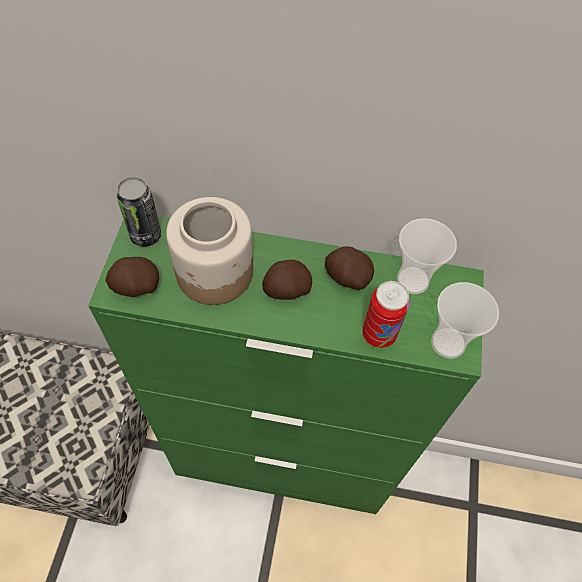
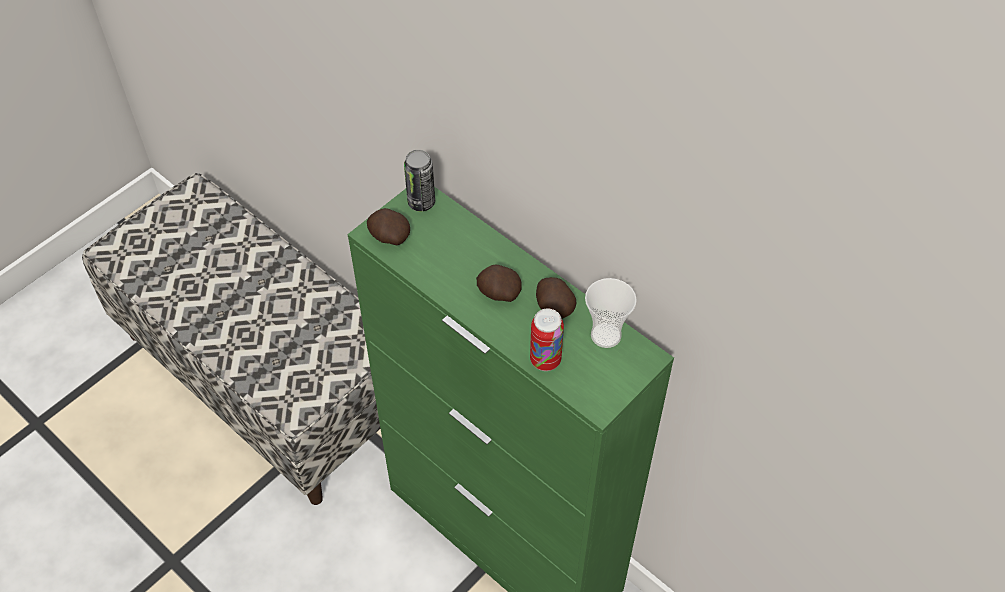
camera: 35 degrees right, 5 degrees down
(215, 273) = (453, 255): jar -> none
(448, 343) = (595, 394): cup -> none

